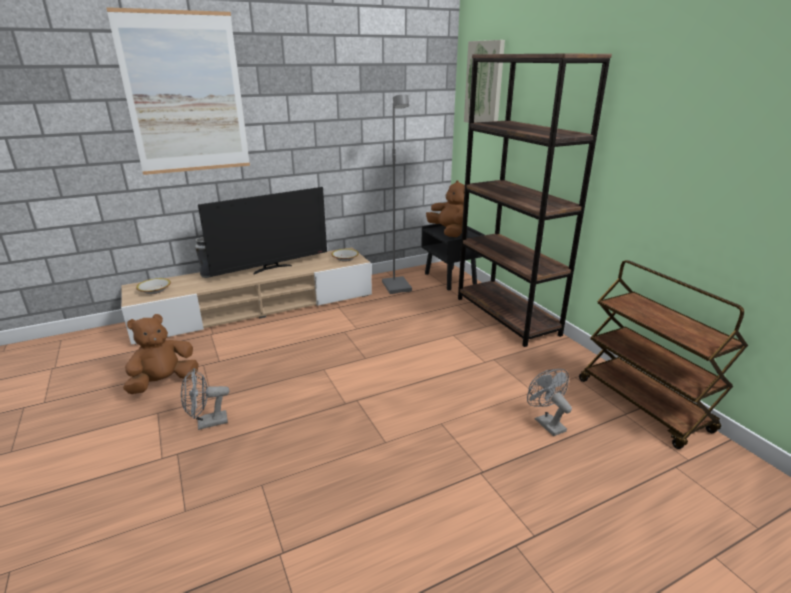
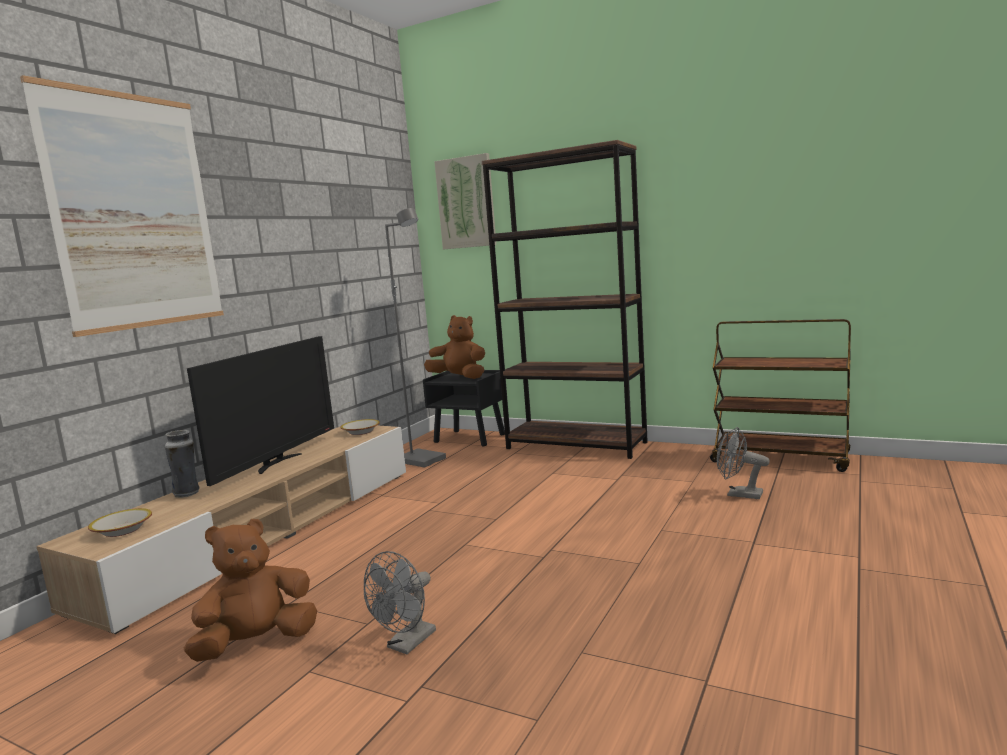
camera: 35 degrees left, 15 degrees down
(164, 382) = (257, 643): brown plush toy -> brown plush toy turned 45 degrees clockwise

